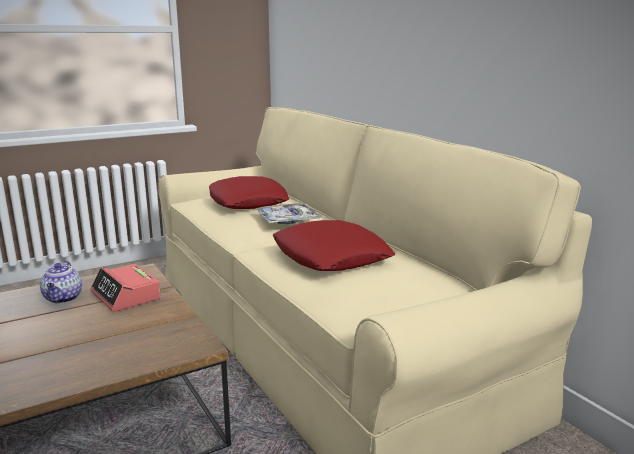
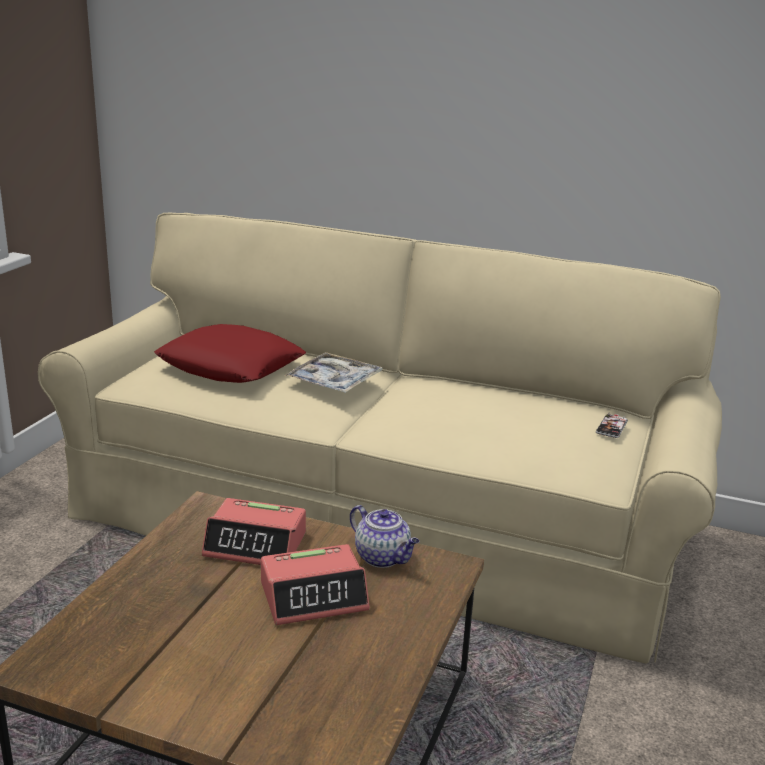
camera: 40 degrees left, 5 degrees up
(63, 298) = (181, 579): teapot -> teapot (383, 557)
(99, 330) = (314, 596): none -> alarm clock
(331, 256) = (468, 416): red pillow -> none
(429, 290) = (611, 427): none -> phone

